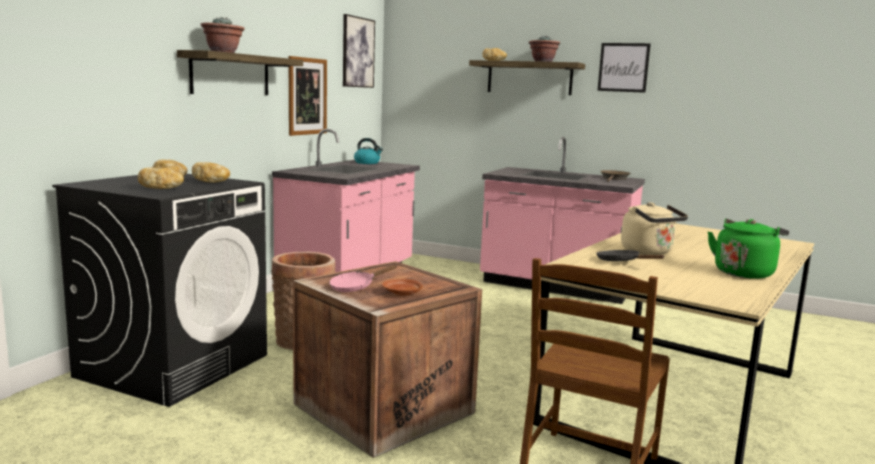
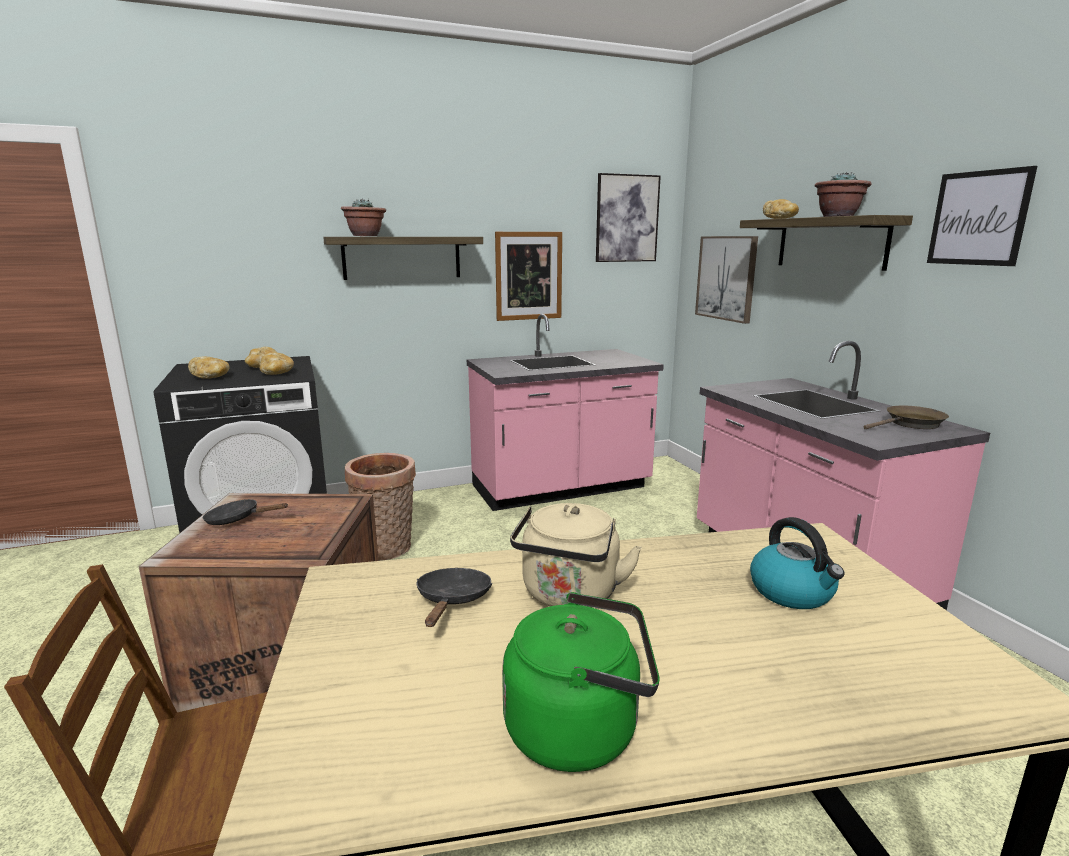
camera: 45 degrees right, 5 degrees up
(355, 287) = (237, 519): pink frying pan -> black frying pan
(367, 163) = (610, 355): kettle -> kettle (793, 592)
(402, 293) = (243, 543): brown plate -> none
(437, 101) = (726, 278): none -> picture

